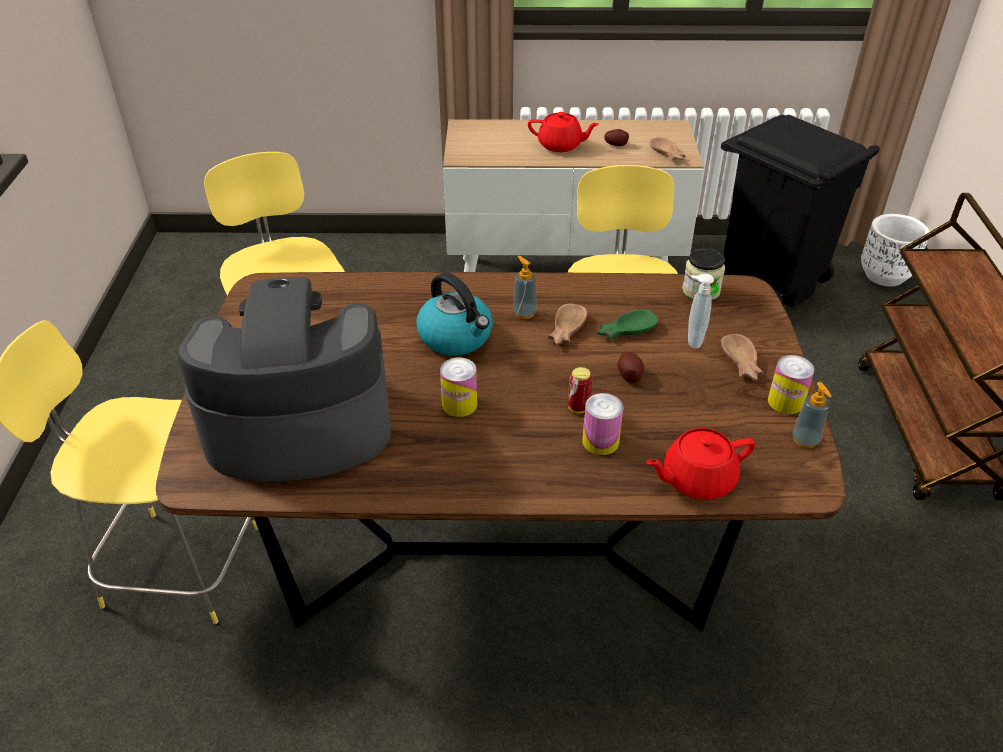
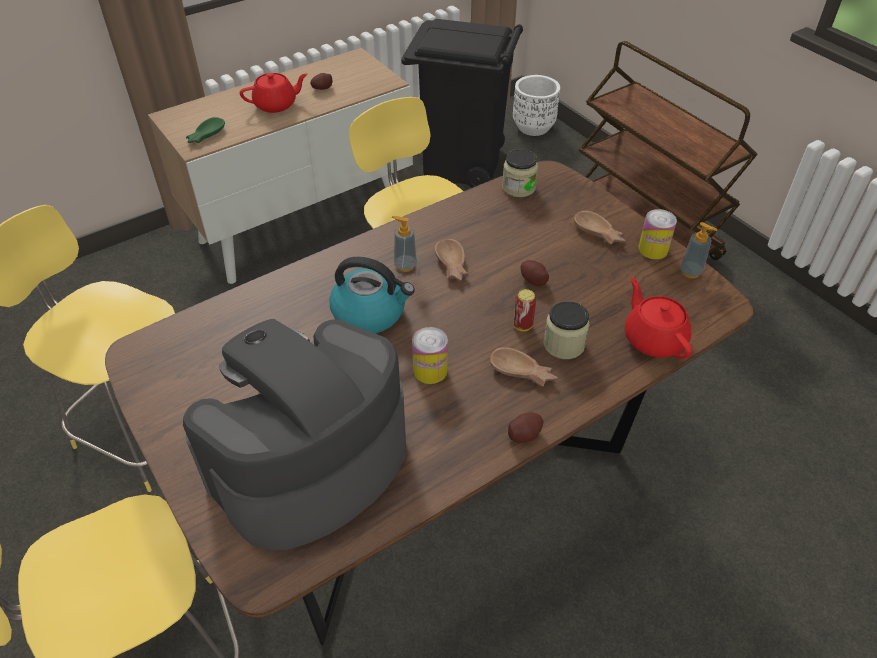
camera: 35 degrees left, 5 degrees up
(486, 494) = (524, 434): none -> potato
(600, 441) = (564, 344): can -> jar
(625, 330) = (495, 244): green bowl -> green bowl (205, 135)
(666, 154) = (371, 83): brown bowl -> brown bowl (522, 373)
(693, 340) = (550, 230): soap dispenser -> none
(696, 479) = (653, 339): red teapot -> red teapot turned 120 degrees clockwise

